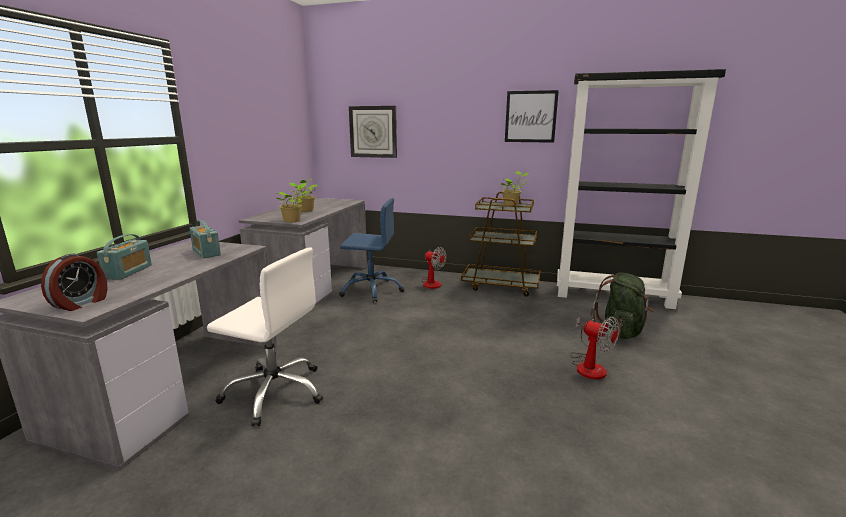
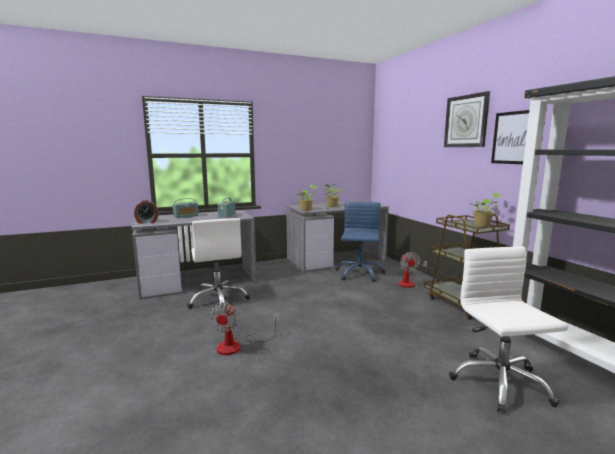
camera: 50 degrees right, 5 degrees down
(371, 290) = (359, 274): blue office chair -> blue office chair turned 135 degrees counterclockwise
(373, 132) = (403, 153): wall clock -> wall clock (466, 121)
(588, 365) = (399, 382): fan -> fan (237, 345)
(620, 332) = (499, 382): green backpack -> white office chair

